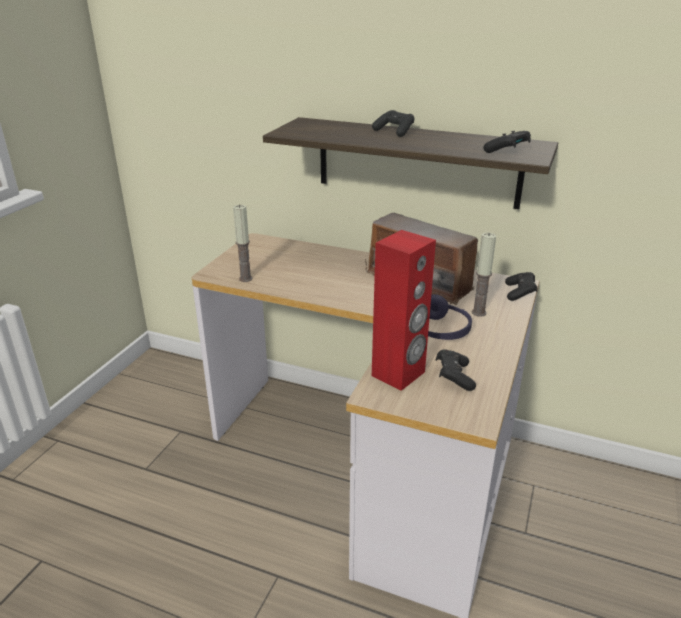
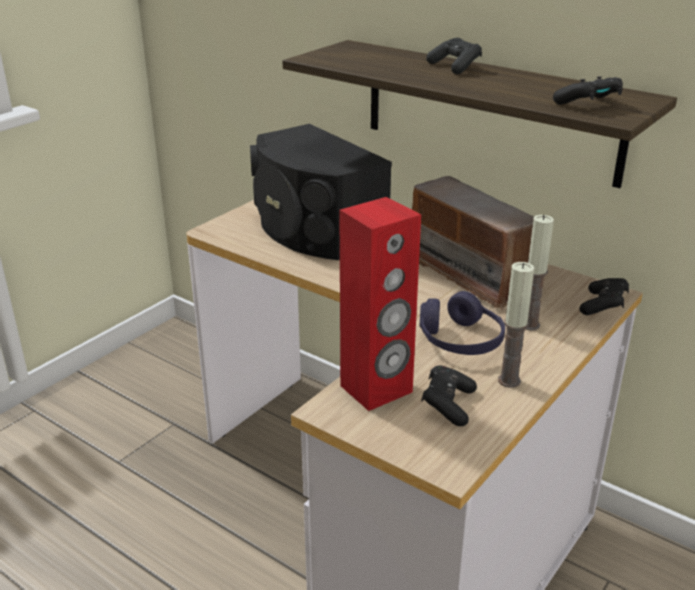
camera: 15 degrees right, 0 degrees up
(245, 279) = (249, 242): candle -> candle (509, 380)
(290, 263) = (313, 229): none -> black speaker

